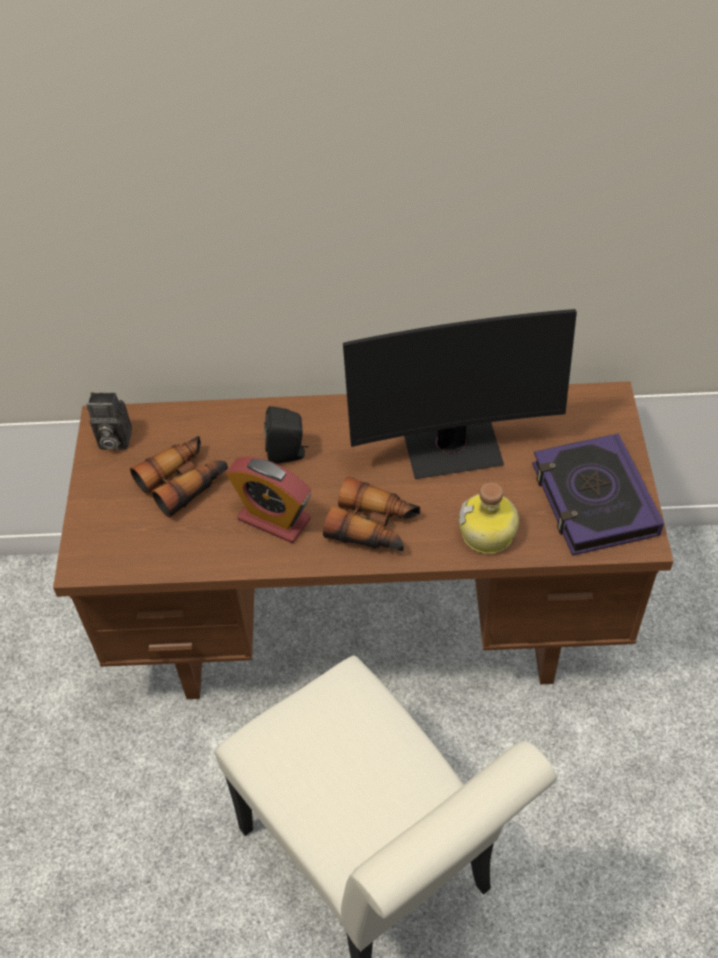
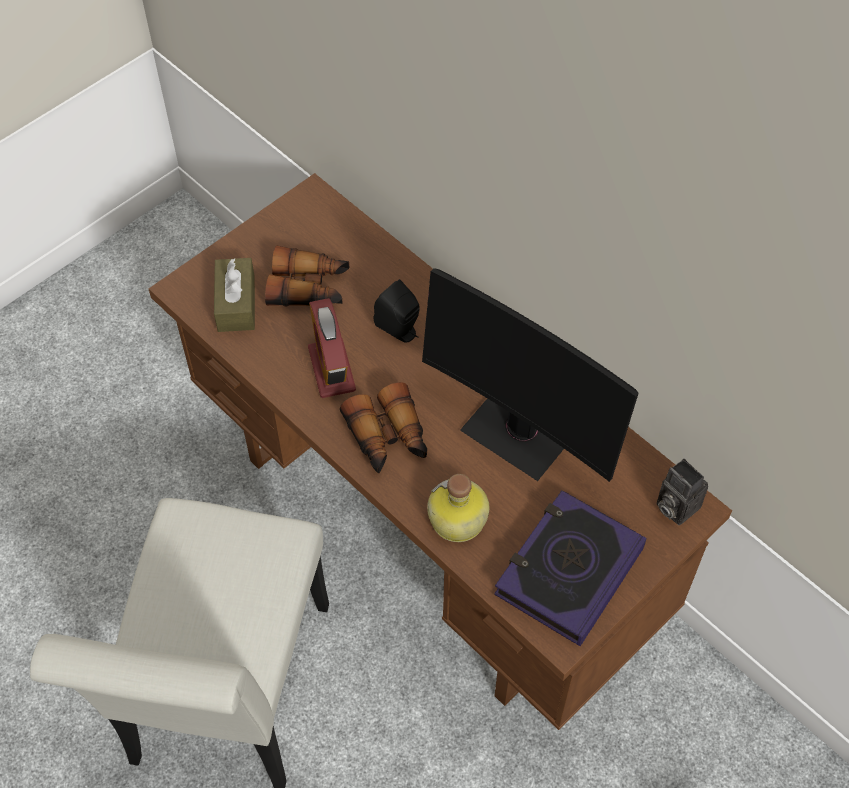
camera: 45 degrees right, 5 degrees up
(113, 440) = (302, 216): camera -> camera (674, 506)
(141, 538) = (236, 303): none -> brown tissue box

